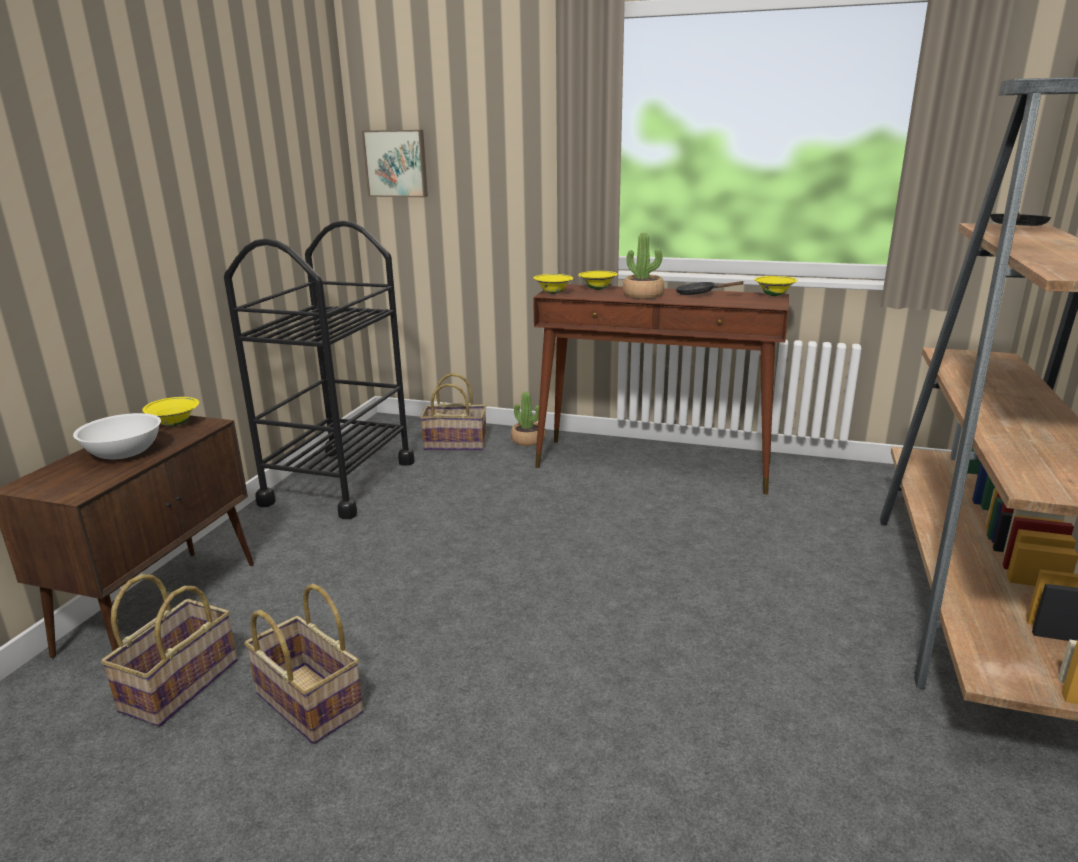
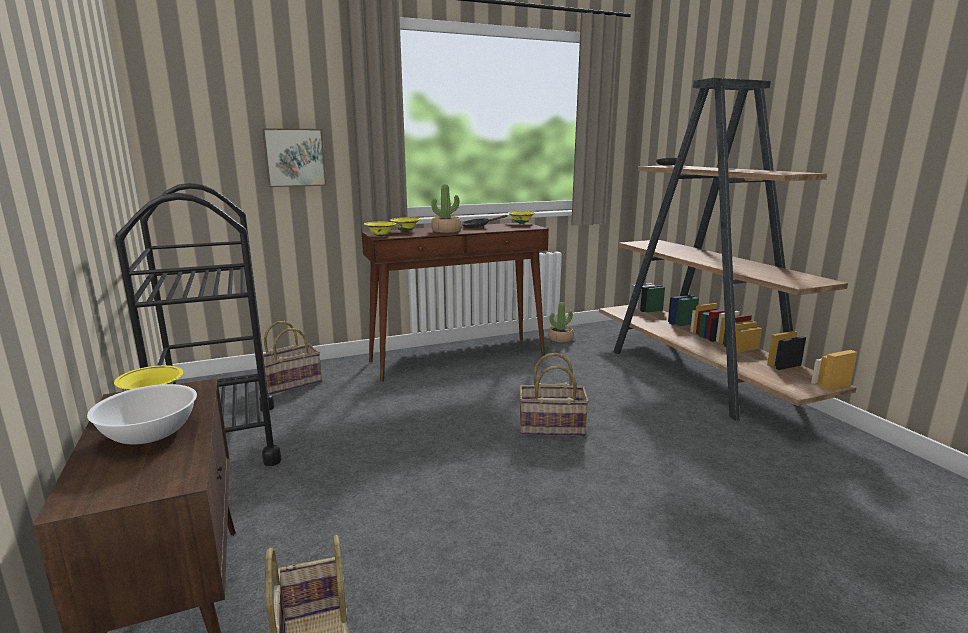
camera: 40 degrees left, 5 degrees down
(307, 703) = (455, 602): basket -> basket (551, 428)
(396, 163) = (187, 136): picture -> picture (295, 157)
(528, 440) = (348, 366): potted plant -> potted plant (560, 339)

